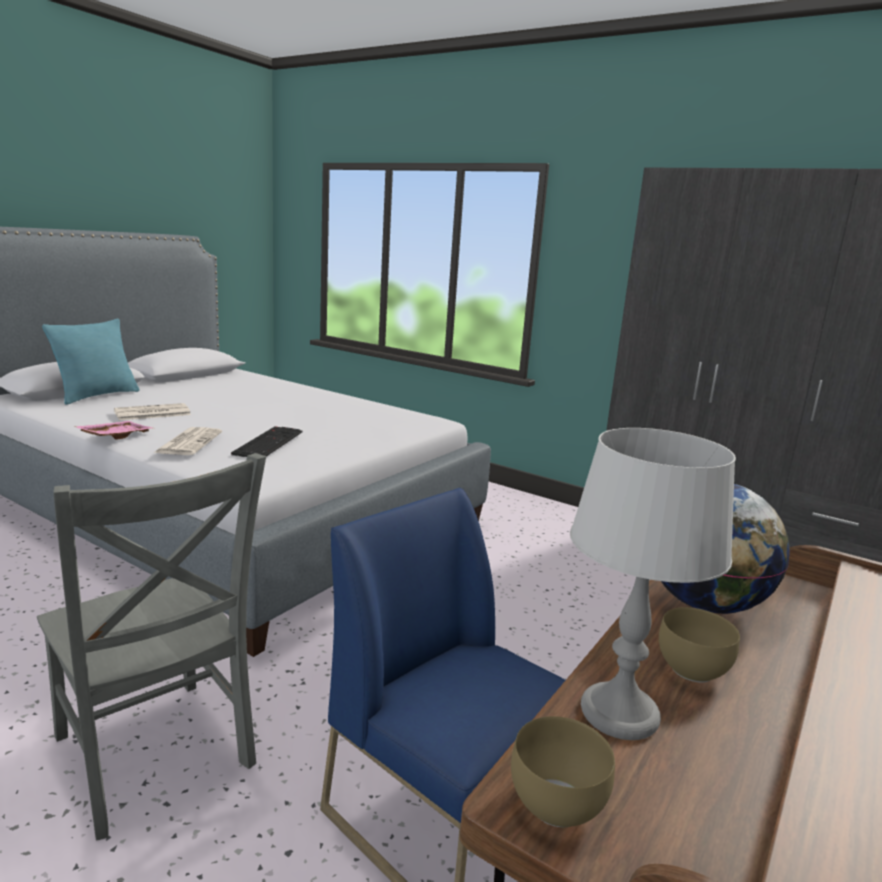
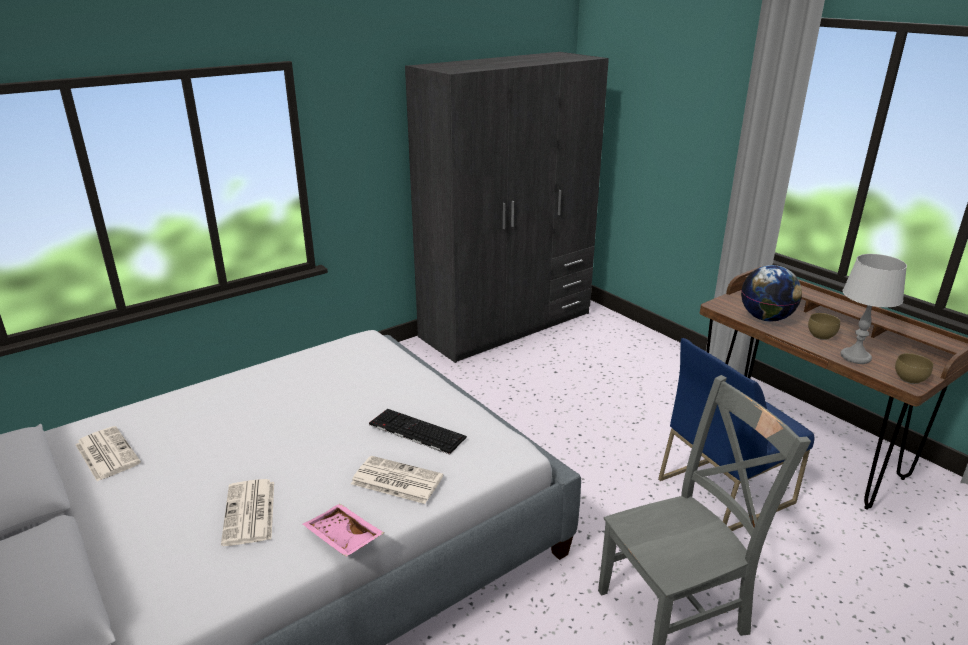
camera: 70 degrees left, 10 degrees up
(97, 396) = (106, 574): turquoise pillow -> none
(225, 382) = (106, 453): none -> newspaper

